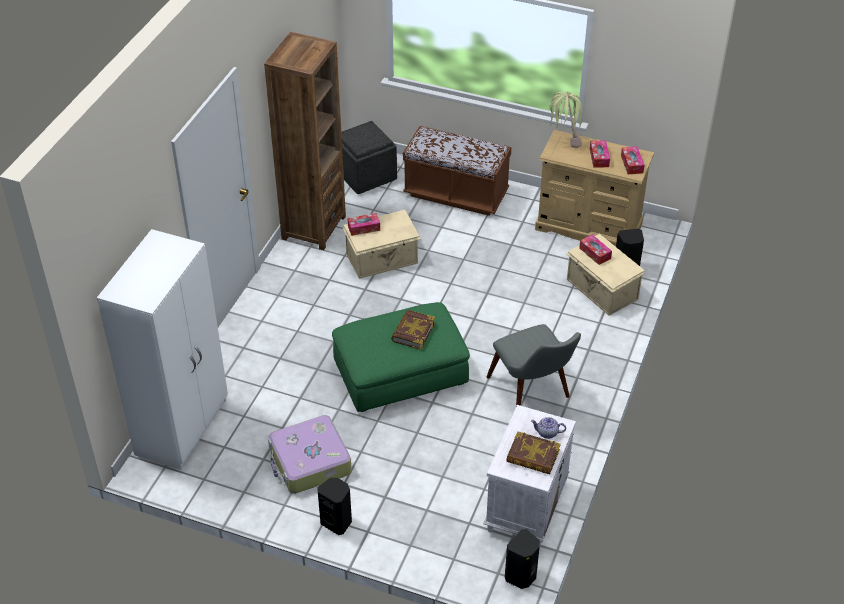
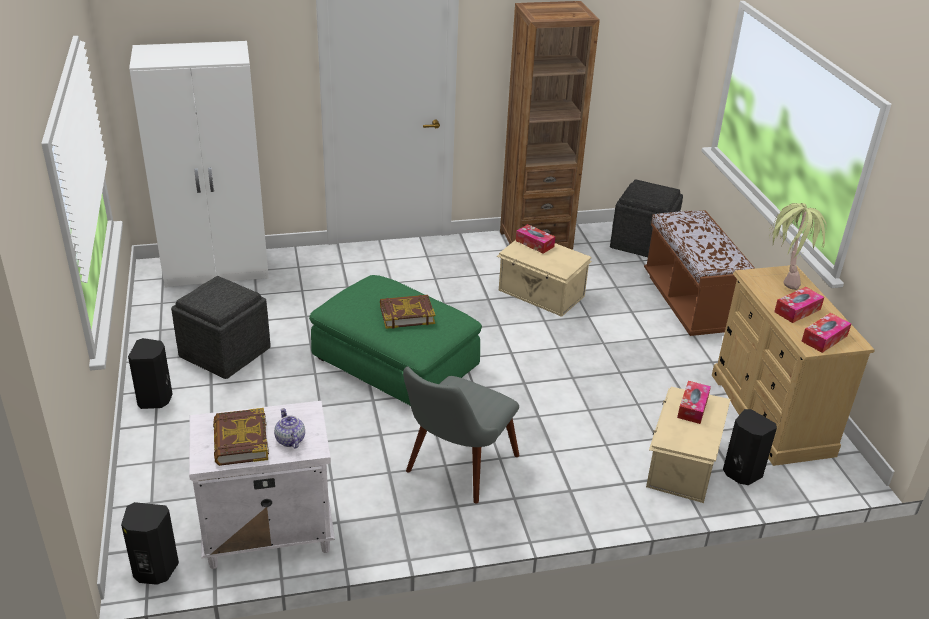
camera: 55 degrees right, 10 degrees down
(309, 462) = (225, 353): suitcase -> grey ottoman

